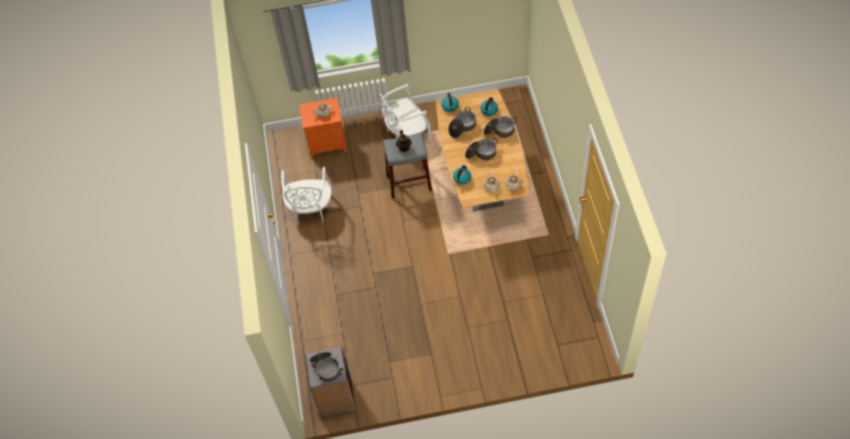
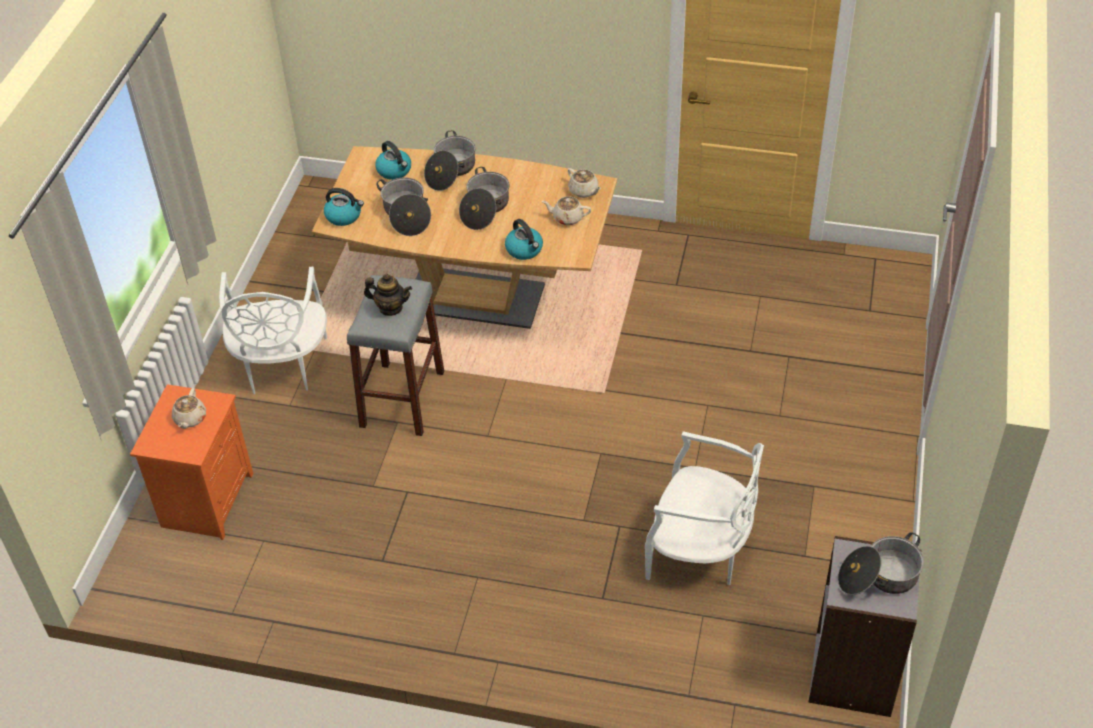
camera: 70 degrees left, 10 degrees down
(310, 210) = (358, 581): white chair -> white chair (700, 552)

